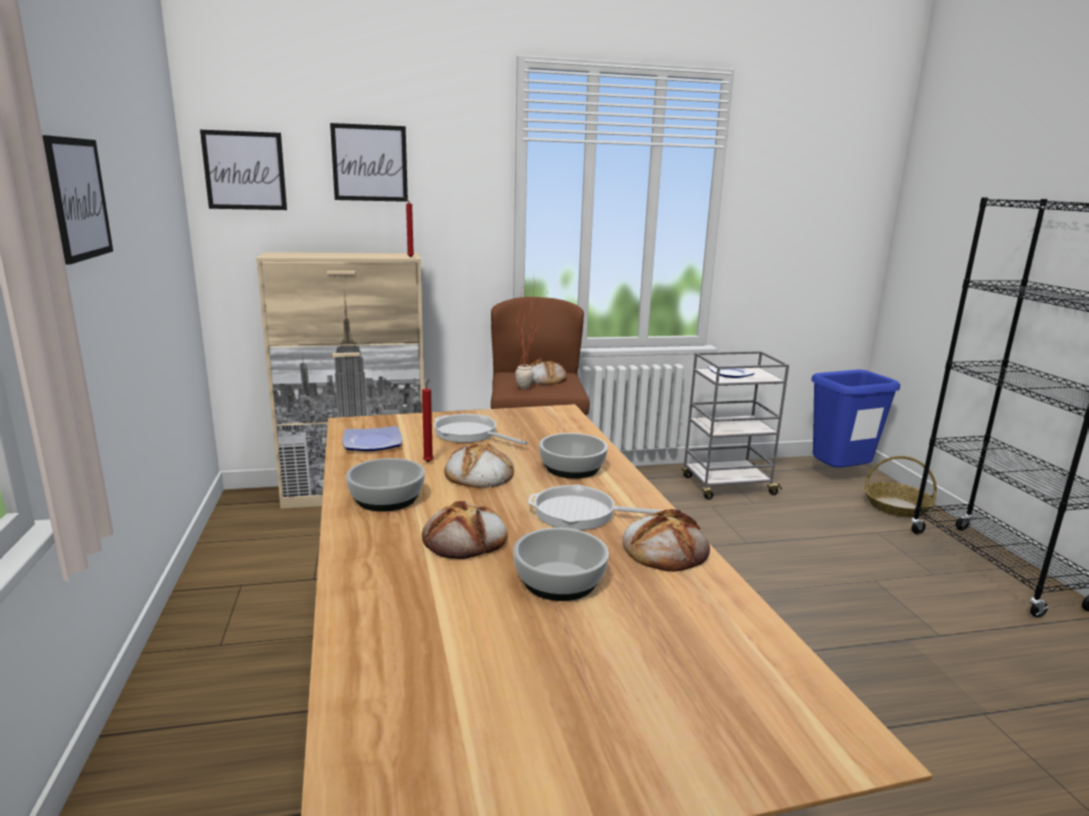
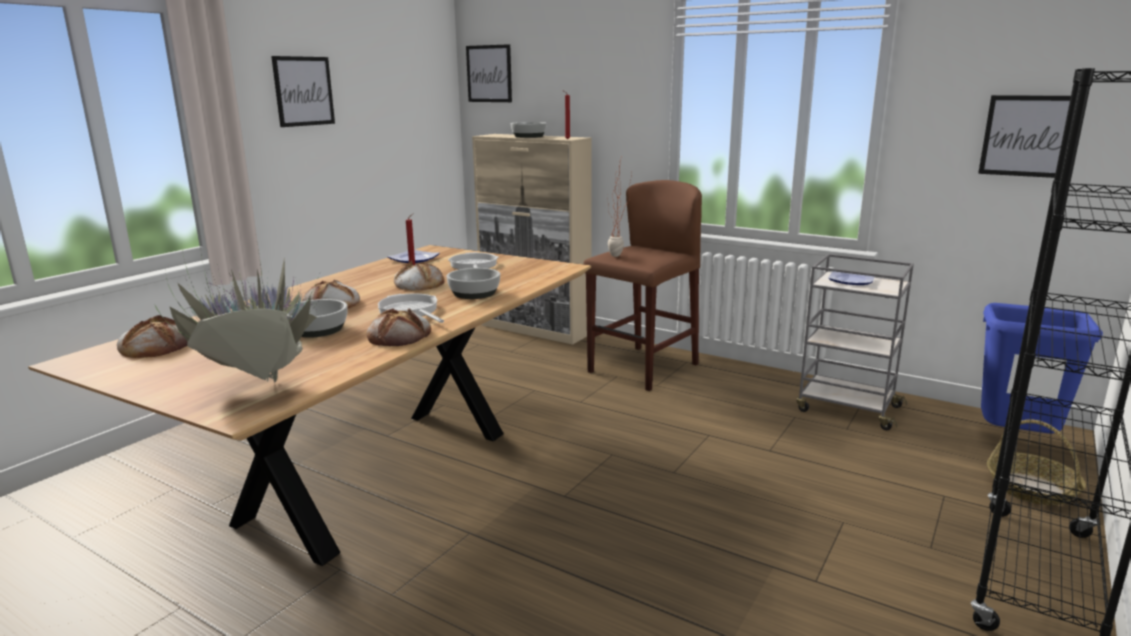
camera: 45 degrees right, 0 degrees up
(370, 163) = (564, 64): picture -> picture (1029, 136)
(385, 498) = (350, 281): bowl -> bowl (528, 136)
(544, 378) = (649, 253): bread -> bread (155, 346)
(750, 695) = (257, 387): none -> potted plant

